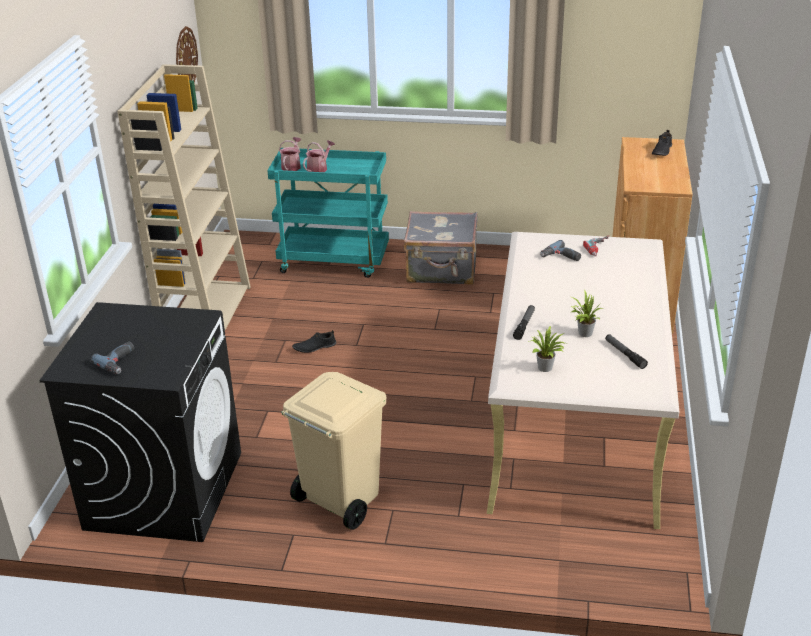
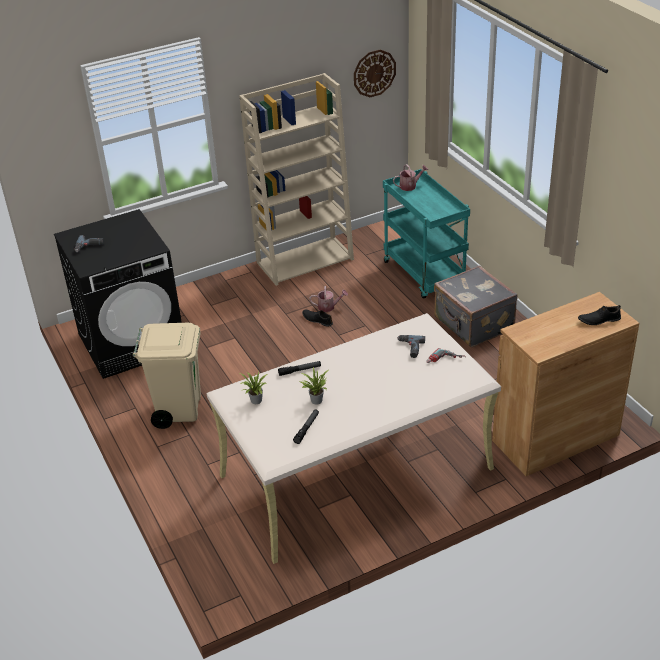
camera: 55 degrees right, 5 degrees up
(319, 168) = (420, 197): watering can -> watering can (329, 307)

